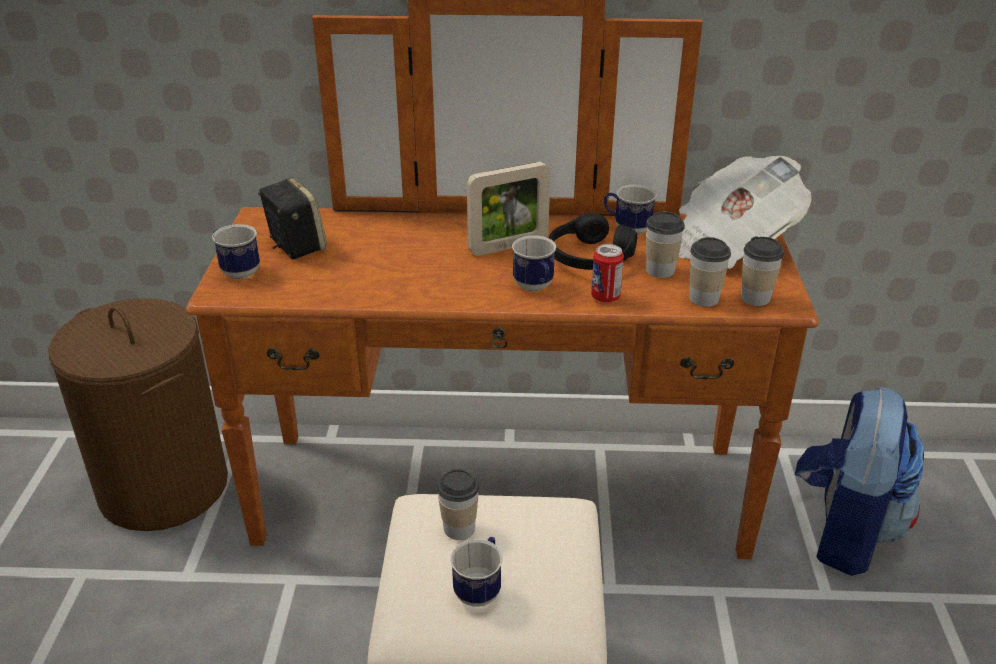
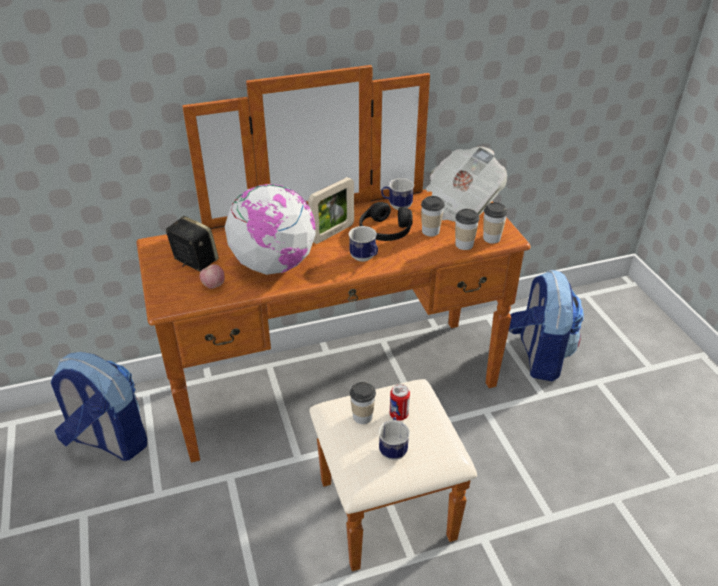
camera: 20 degrees left, 5 degrees up
(163, 486) = (108, 440): brown laundry basket -> backpack
(237, 271) = (167, 287): mug -> none
(298, 280) = (213, 285): none -> apple
(399, 270) = (274, 264): none -> globe
(605, 297) = (409, 256): can -> can (399, 414)

